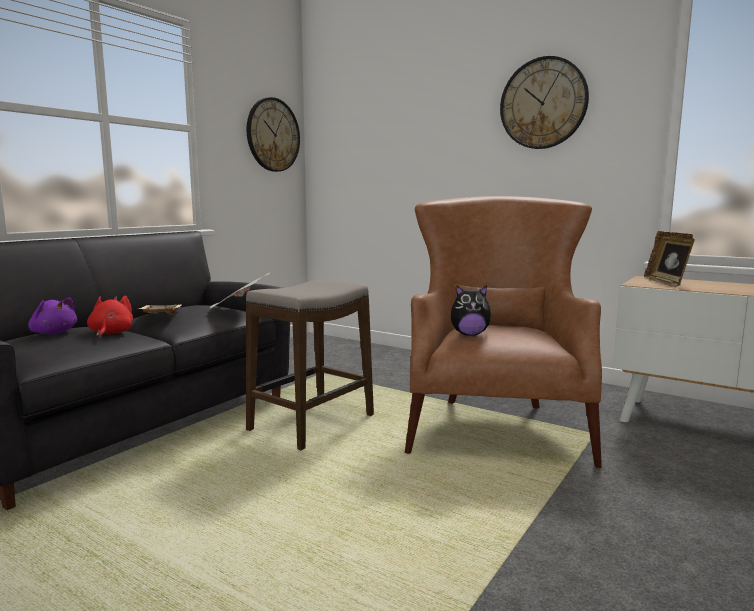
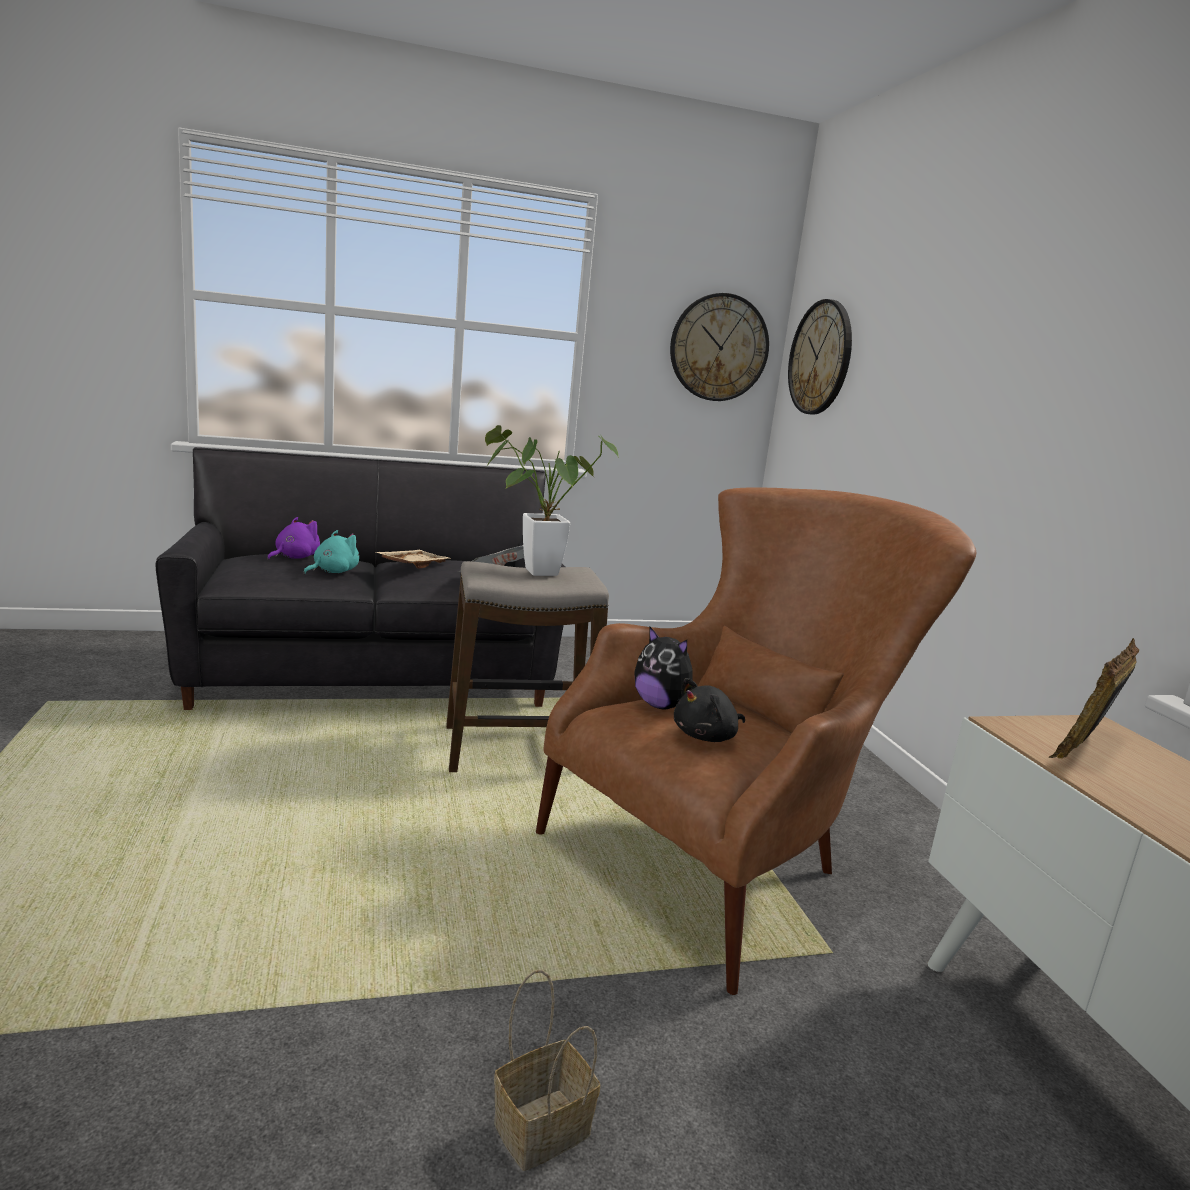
camera: 40 degrees right, 5 degrees up
(53, 333) = (294, 557): purple plush toy -> purple plush toy turned 135 degrees counterclockwise
(110, 333) = (333, 572): red plush toy -> turquoise plush toy
(303, 286) = (533, 572): none -> potted plant
(518, 338) = (707, 736): none -> black plush toy
(543, 103) = (1067, 334): wall clock -> wall clock (820, 358)
(658, 558) = (540, 1131): none -> basket

